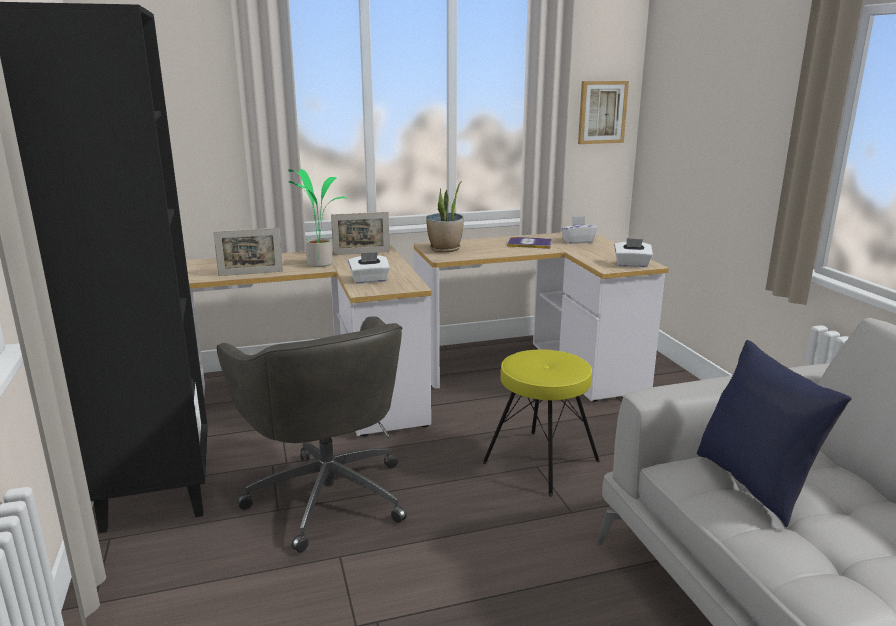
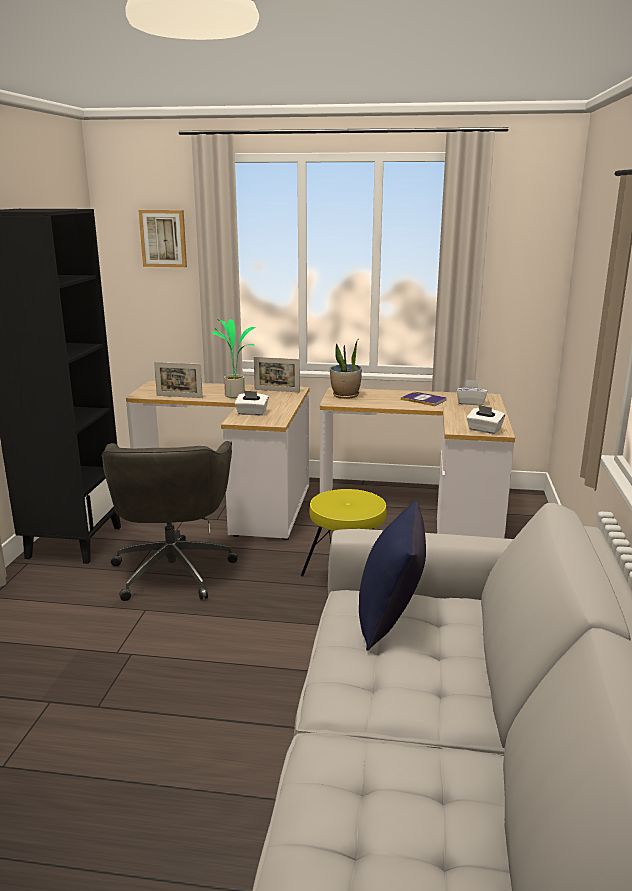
camera: 25 degrees right, 0 degrees up
(602, 112) = (526, 283): picture -> picture (163, 238)

